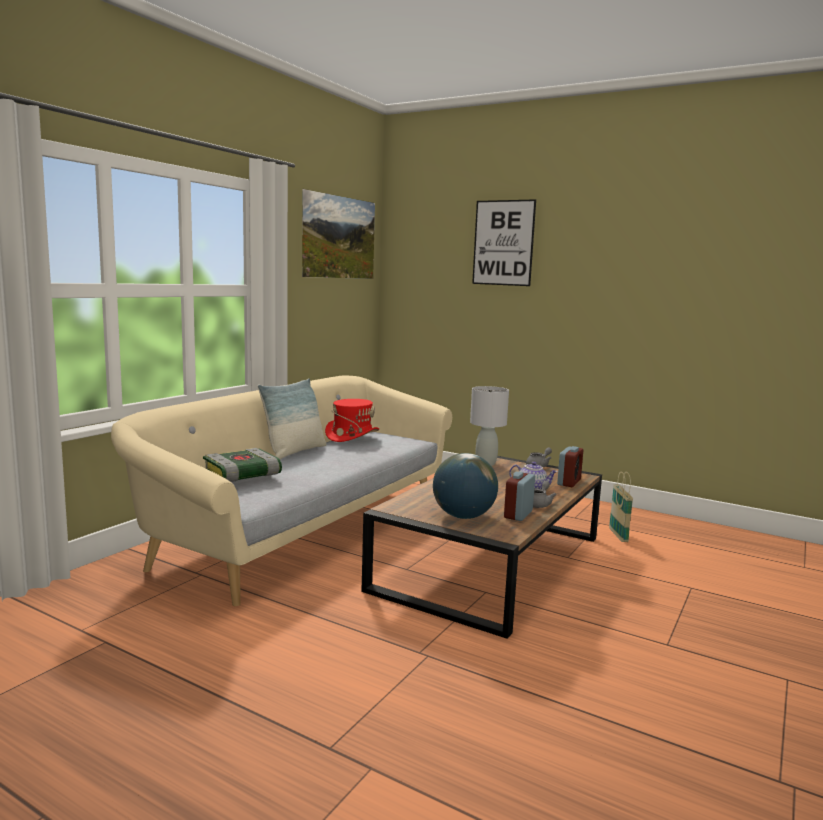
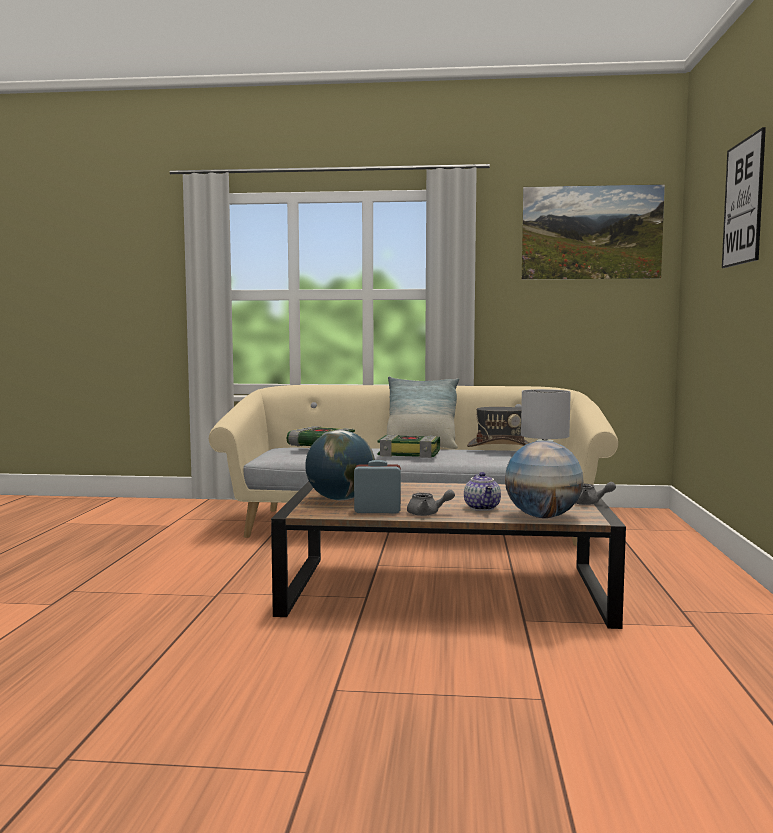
camera: 65 degrees right, 5 degrees down
(330, 460) = (410, 454): none -> book
(352, 436) = (500, 447): red hat -> grey hat
(569, 482) = (543, 516): alarm clock -> globe
(618, 535) = (665, 640): basket -> none

